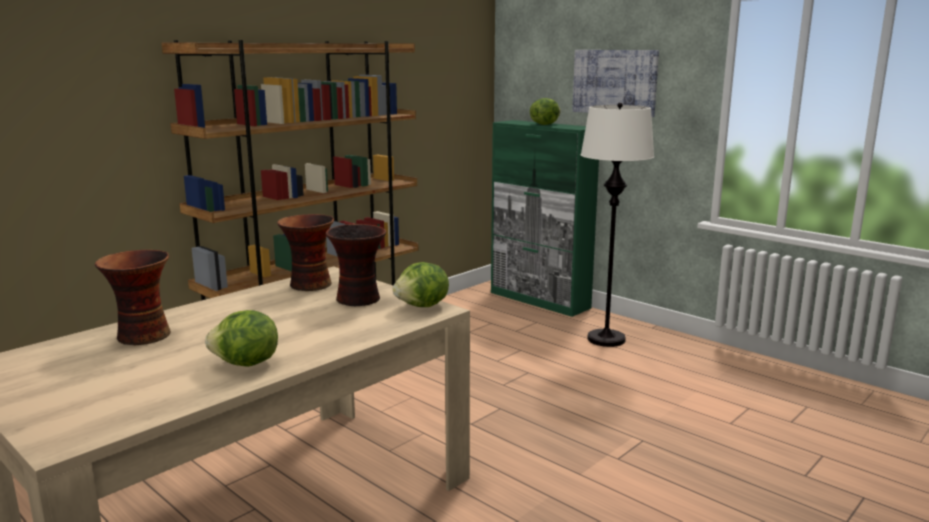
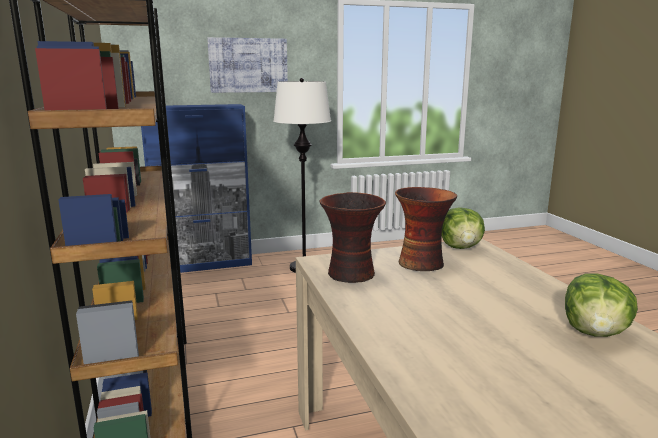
camera: 60 degrees left, 0 degrees up
(142, 336) = (474, 386): vase -> none
(539, 300) = (205, 264): green cabinet -> blue cabinet
(544, 124) = (194, 105): lettuce -> none

